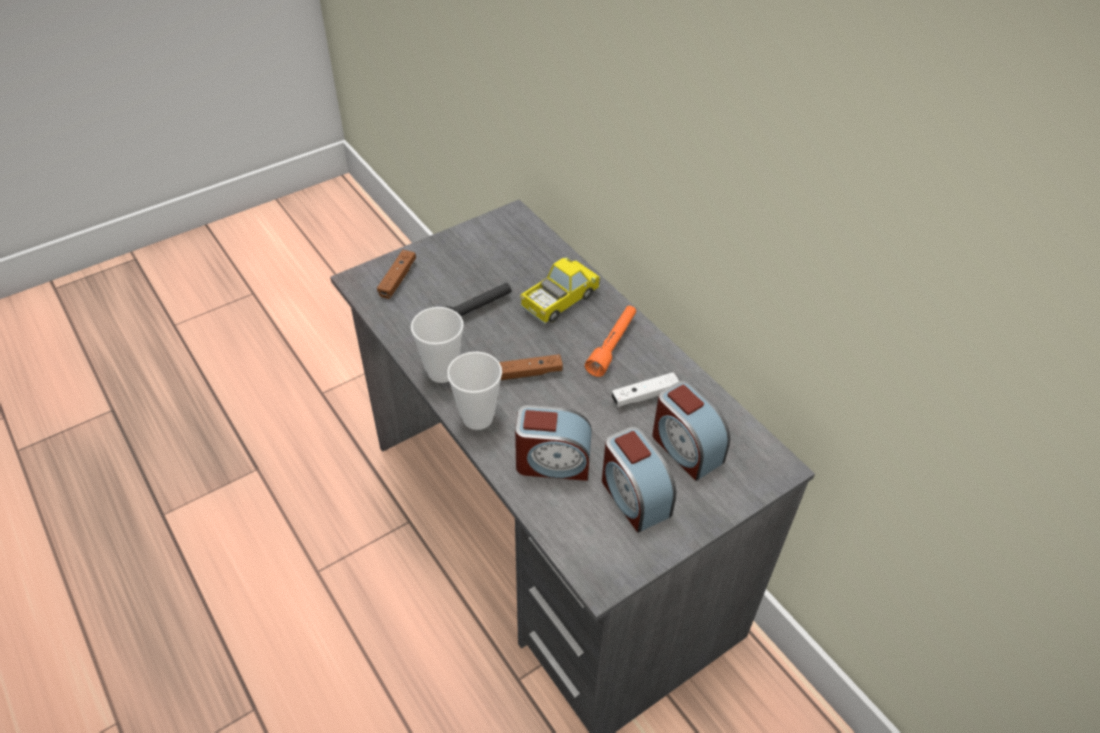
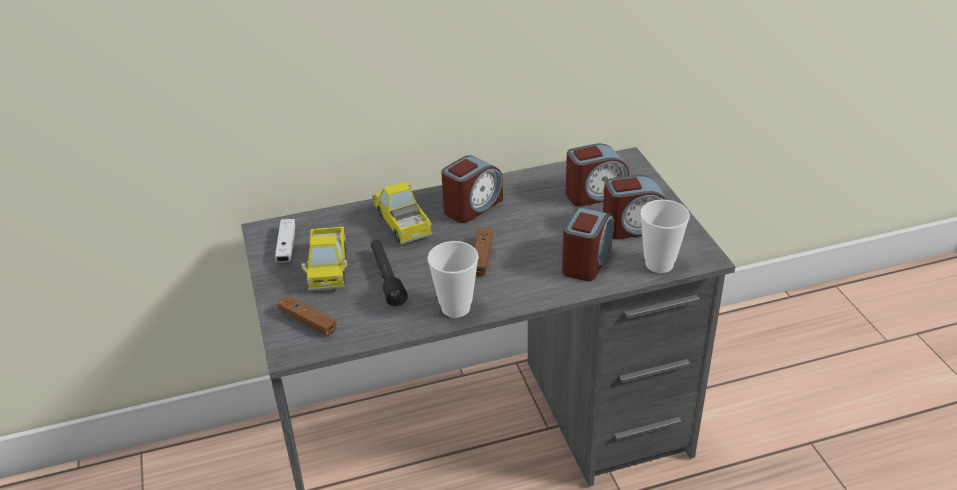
camera: 70 degrees left, 10 degrees down
(473, 270) = (328, 268): none -> toy truck
(477, 418) = (522, 294): cup -> cup (659, 264)
(612, 345) = (472, 206): orange flashlight -> alarm clock
(644, 396) = (535, 201): white game controller -> white game controller (286, 246)

